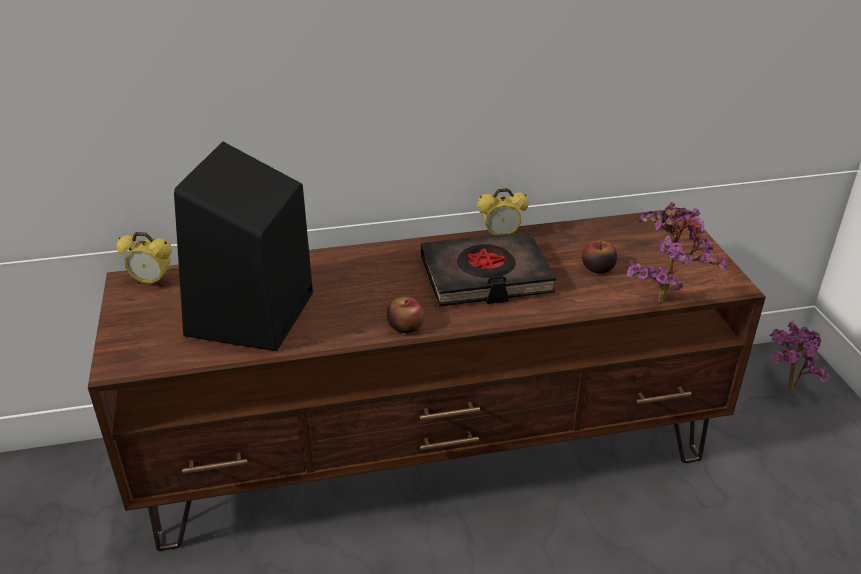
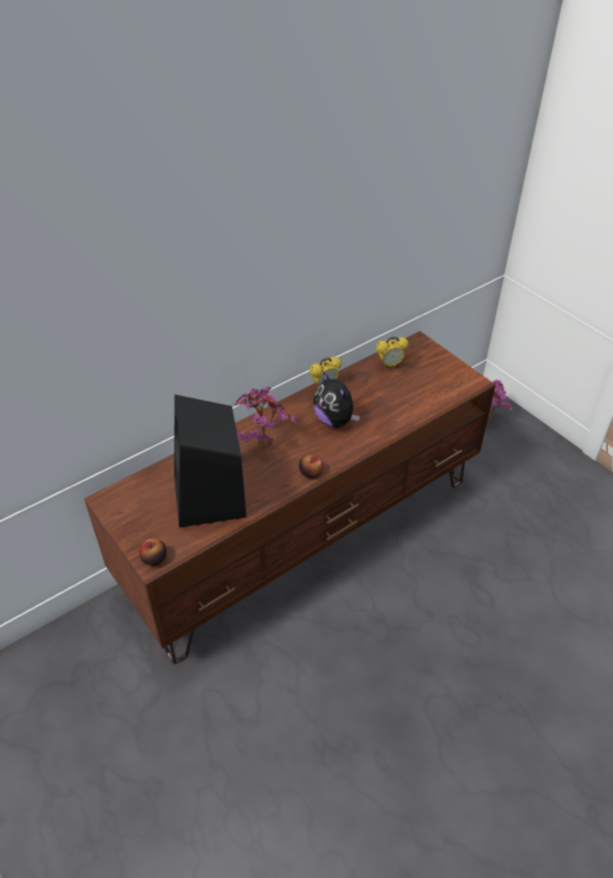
camera: 25 degrees left, 10 degrees up
(152, 282) = (123, 495): alarm clock -> alarm clock (390, 365)
(485, 276) = (335, 420): black book -> plush toy
(597, 268) = (396, 393): apple -> apple (154, 558)
(663, 297) = (443, 402): potted plant -> potted plant (262, 443)

